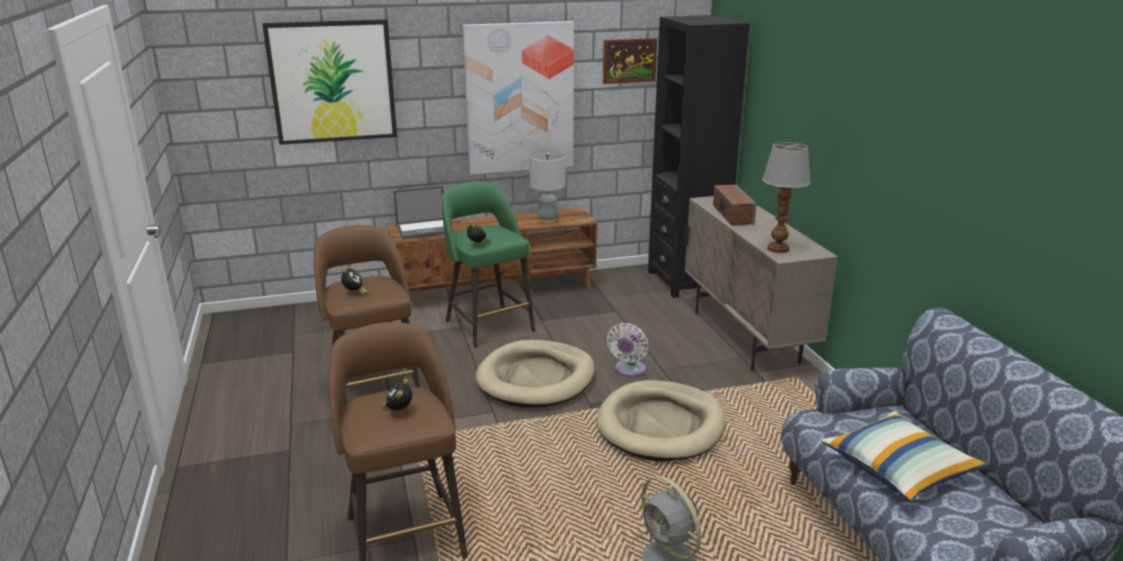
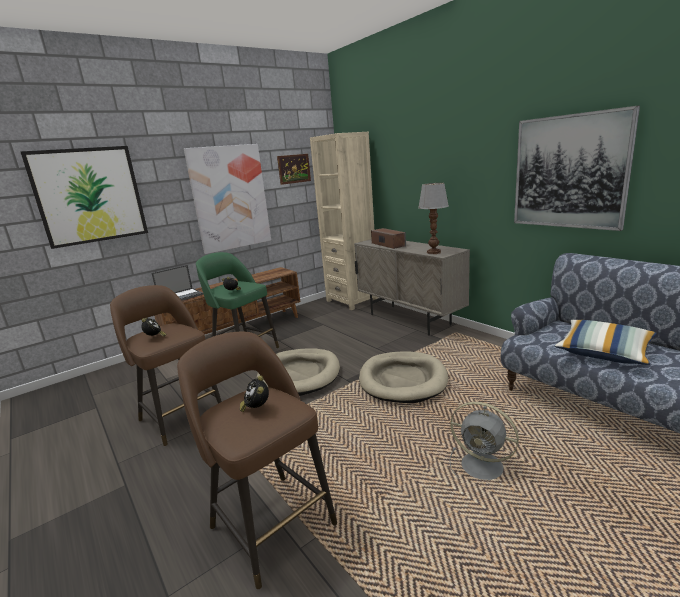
camera: 20 degrees left, 5 degrees down
(547, 221) = (264, 276): grey table lamp -> none
(629, 370) = (357, 354): white fan -> none
(686, 281) = (352, 300): black bookcase -> beige bookcase
(967, 186) = (569, 172): none -> picture

